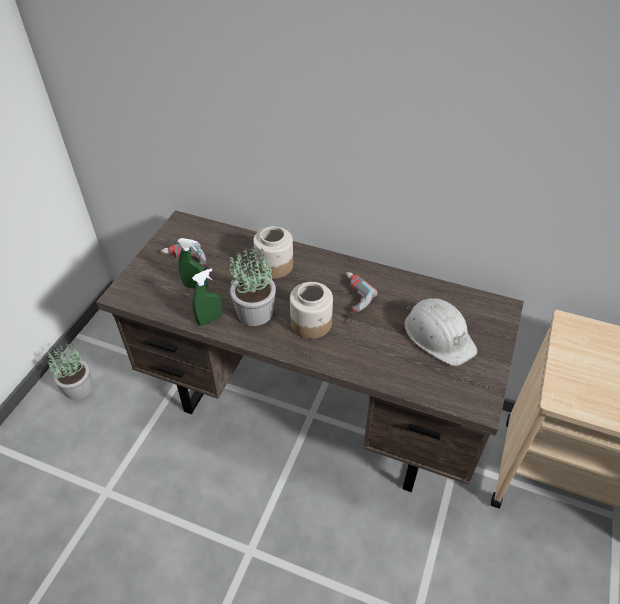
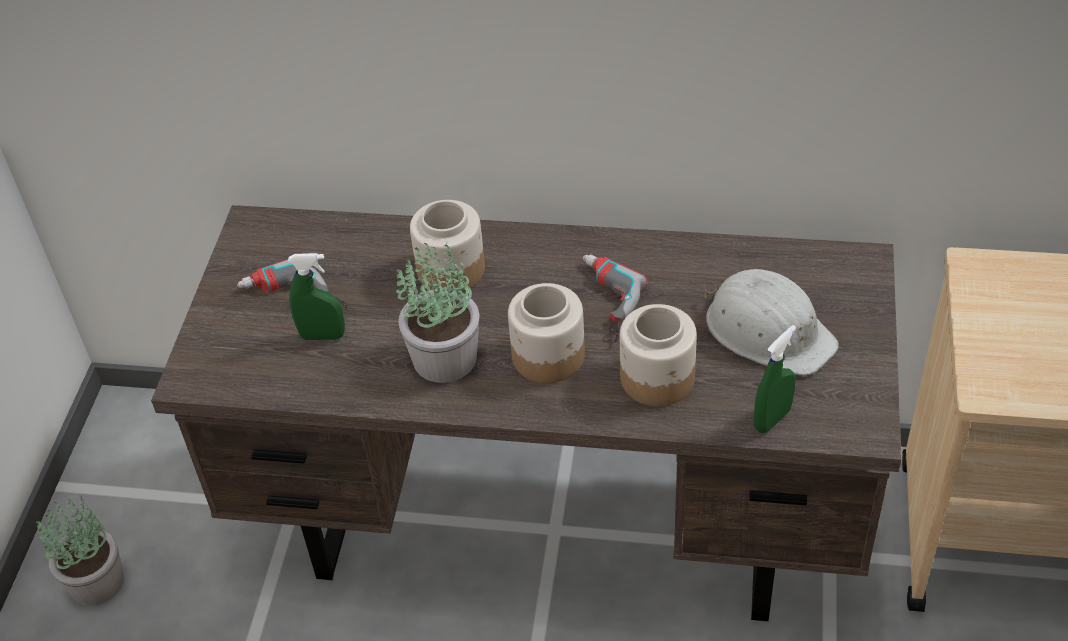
camera: 10 degrees left, 0 degrees up
(209, 320) = (369, 388): green spray bottle -> green spray bottle (772, 419)
(368, 349) = (658, 378): none -> jar

